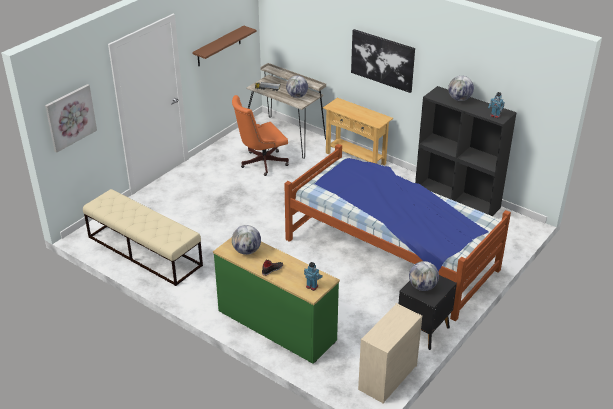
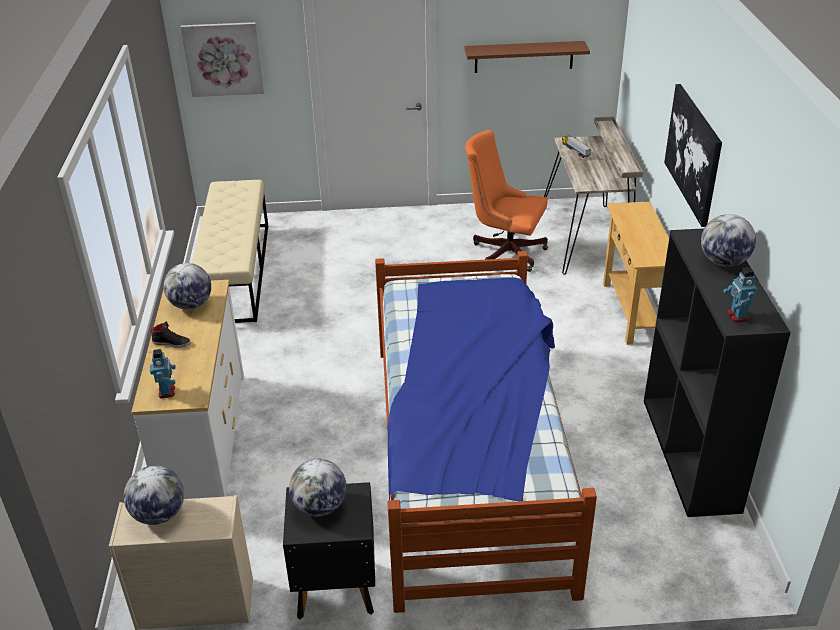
camera: 50 degrees right, 0 degrees up
(276, 326) = (204, 439): green dresser -> white dresser
(297, 96) = (597, 175): globe -> globe (159, 515)

